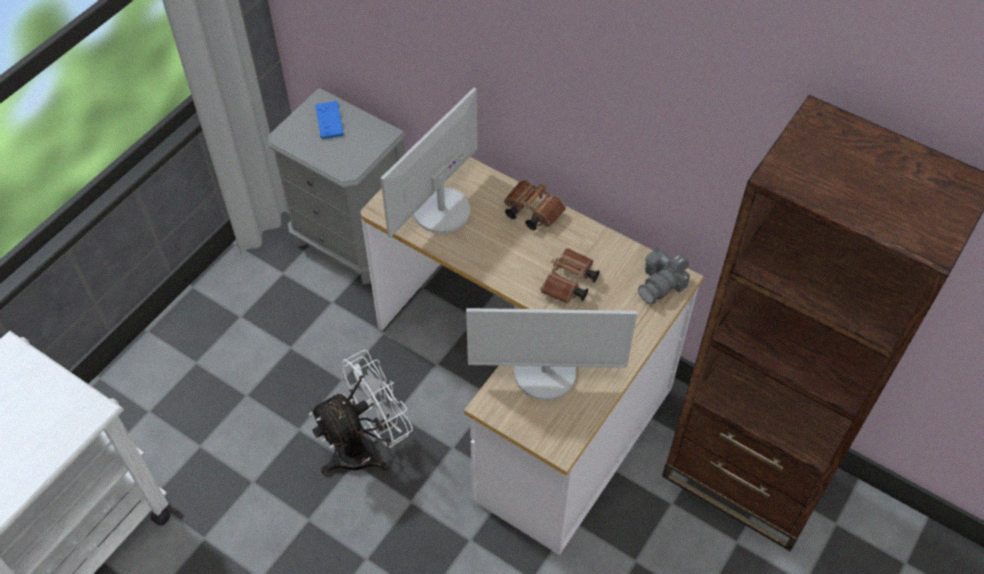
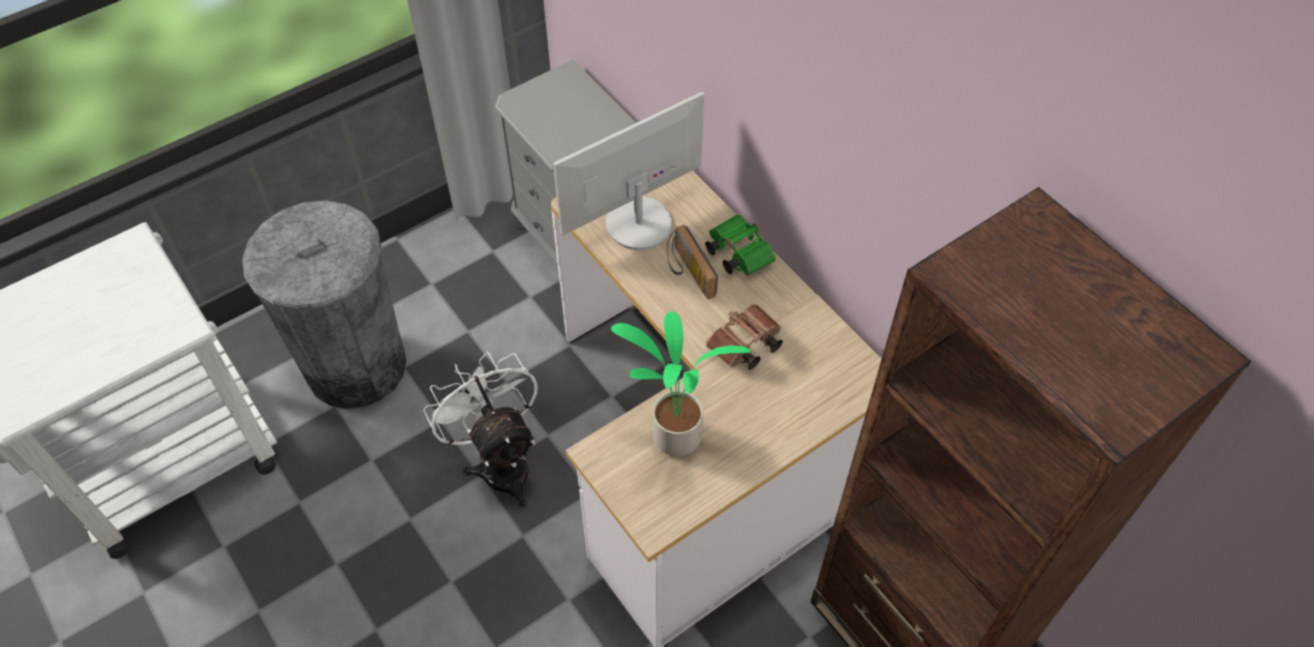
camera: 20 degrees right, 0 degrees up
(204, 406) = (356, 365): none -> grey trash can
(329, 120) = (568, 96): blue game controller -> none
(366, 447) = (500, 462): white fan -> white fan turned 105 degrees counterclockwise
(498, 238) = (687, 272): none -> radio
(531, 212) = (737, 253): brown binoculars -> green binoculars
(545, 373) = (673, 437): monitor -> potted plant
(661, 284) = (852, 378): camera -> none

